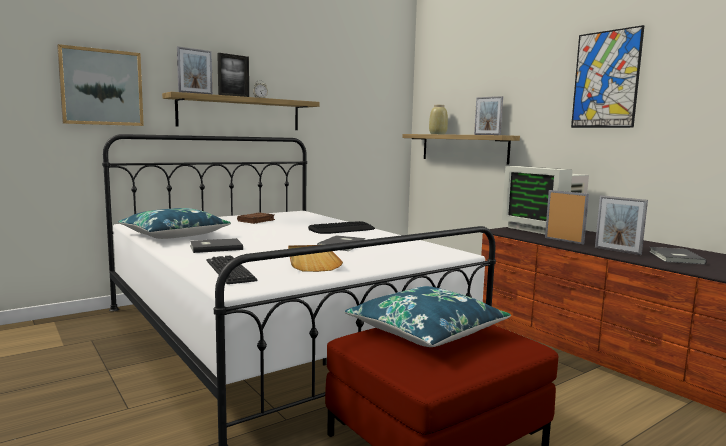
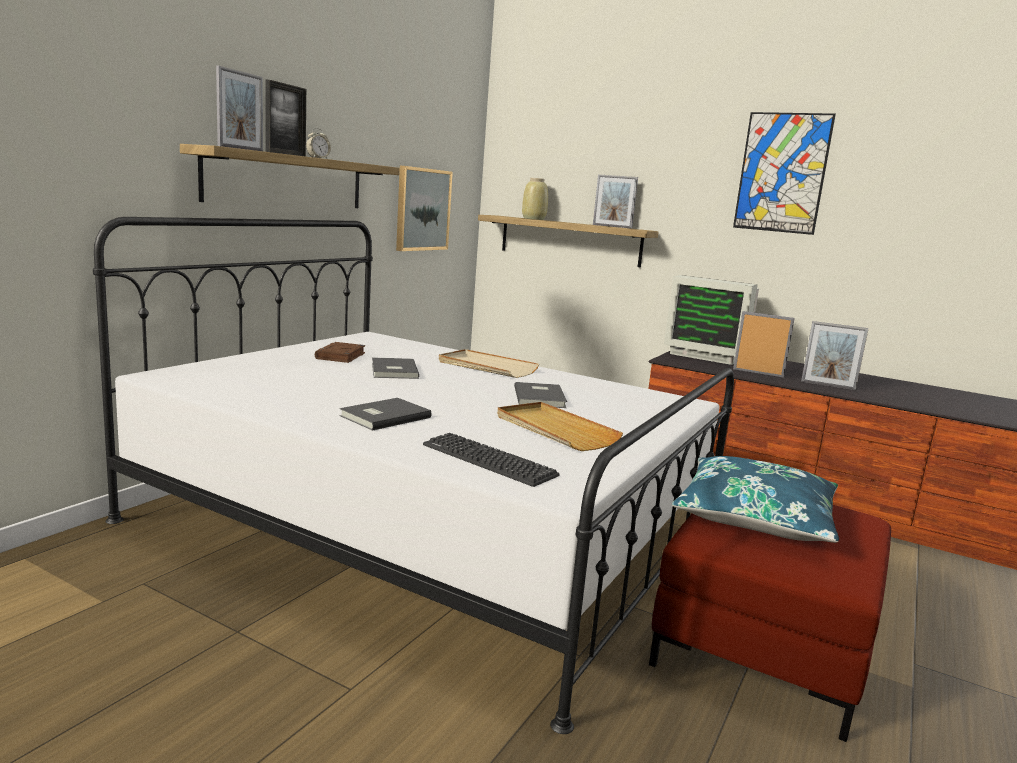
camera: 25 degrees left, 5 degrees up
(101, 87) = (84, 129): picture -> picture (422, 209)
(174, 235) = (273, 395): blue pillow -> none
(342, 229) = (486, 367): keyboard -> beige tray
(674, 257) = (886, 391): grey book -> grey book (392, 371)

